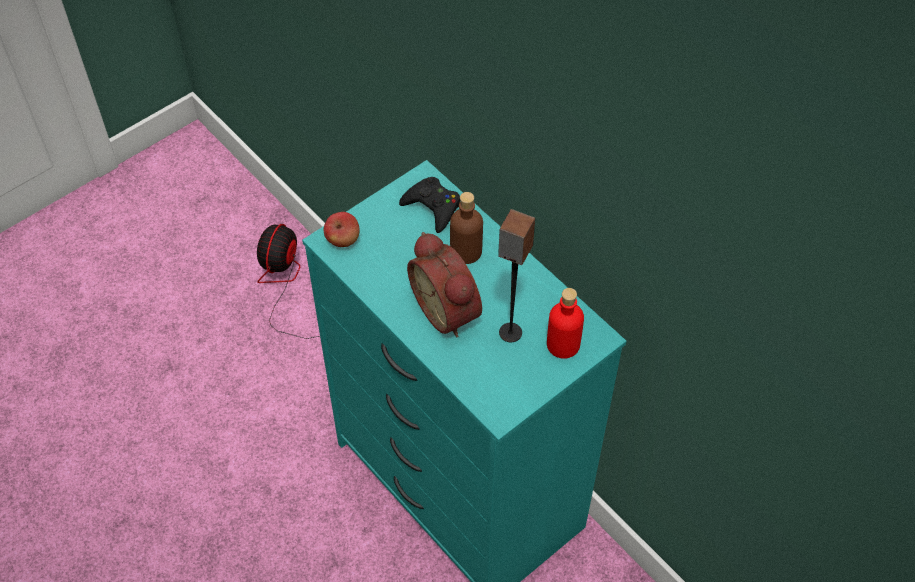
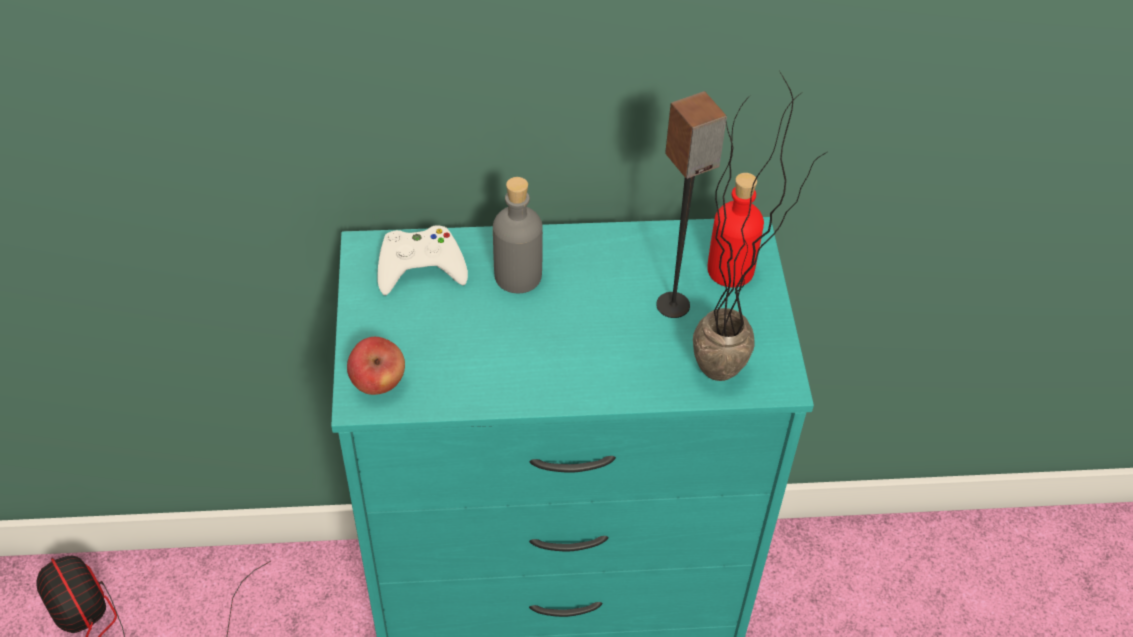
camera: 55 degrees left, 5 degrees down
(433, 207) = (420, 267): black game controller -> white game controller
(449, 309) = (588, 341): alarm clock -> none
(466, 251) = (518, 275): brown bottle -> grey bottle
(493, 385) = (734, 363): none -> potted plant

